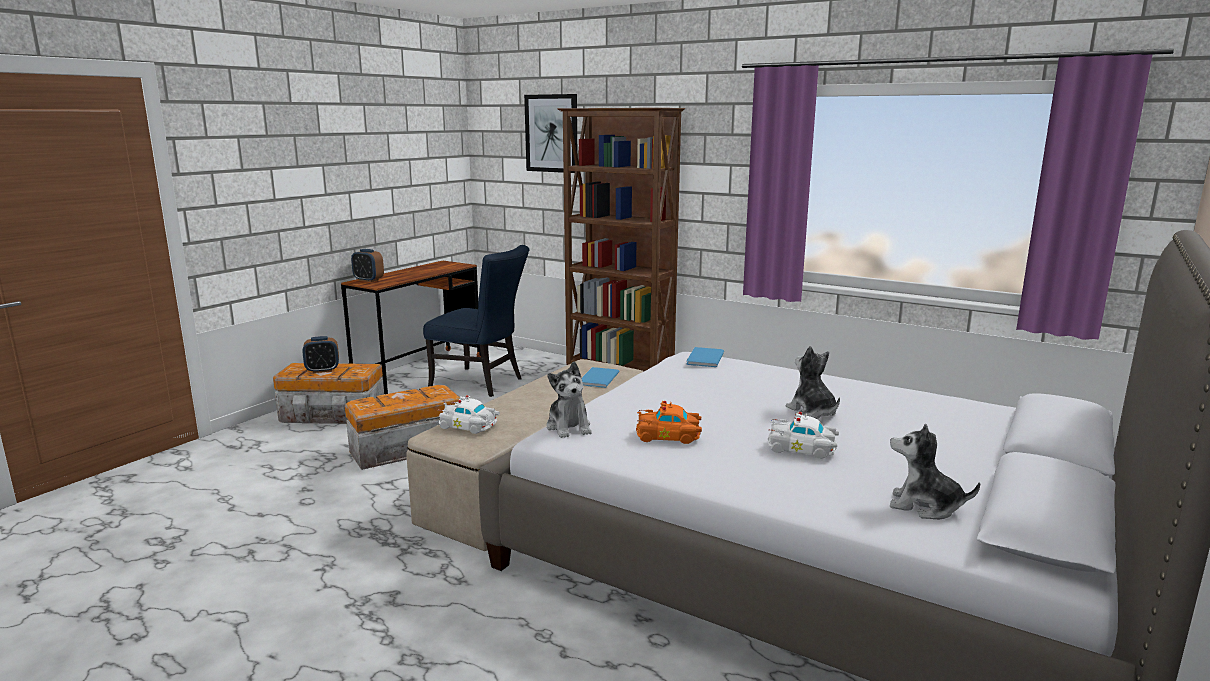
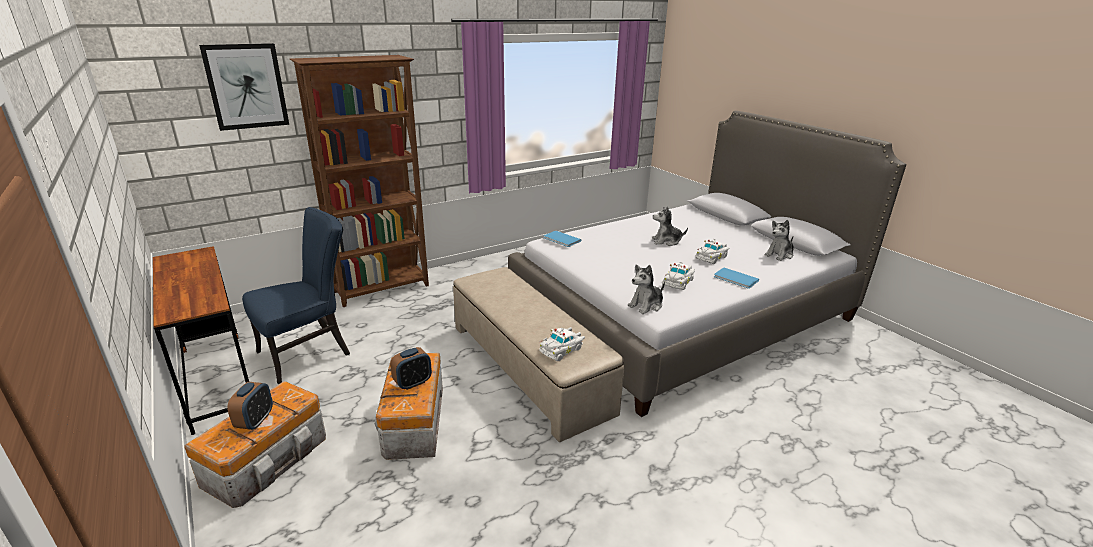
camera: 65 degrees left, 10 degrees up
(368, 280) = (176, 308): alarm clock -> alarm clock (413, 383)
(569, 427) = (646, 305): plush toy -> plush toy turned 135 degrees clockwise
(597, 379) = (510, 284): blue book -> blue book (736, 279)
(670, 436) = (678, 281): orange toy car -> white toy car

